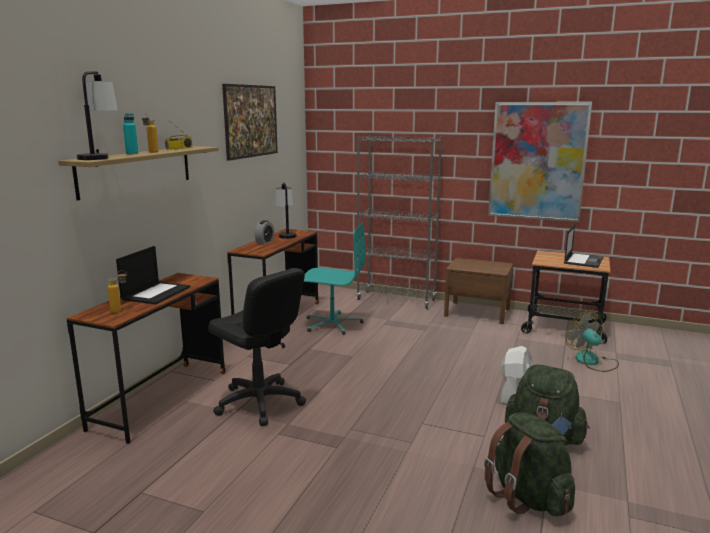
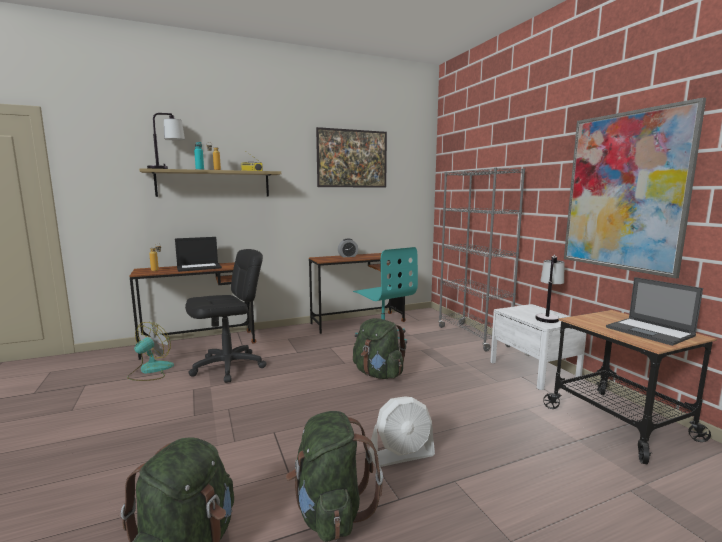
camera: 45 degrees right, 5 degrees down
(259, 403) = (228, 367): black office chair -> black office chair turned 120 degrees counterclockwise
(286, 234) = (377, 255): table lamp -> table lamp (547, 316)
(396, 354) = (378, 374): none -> green backpack
(477, 312) = (533, 370): brown nightstand -> white nightstand
(583, 260) = (650, 332): laptop -> laptop turned 75 degrees clockwise
(592, 362) = (577, 475): fan -> fan (150, 371)

